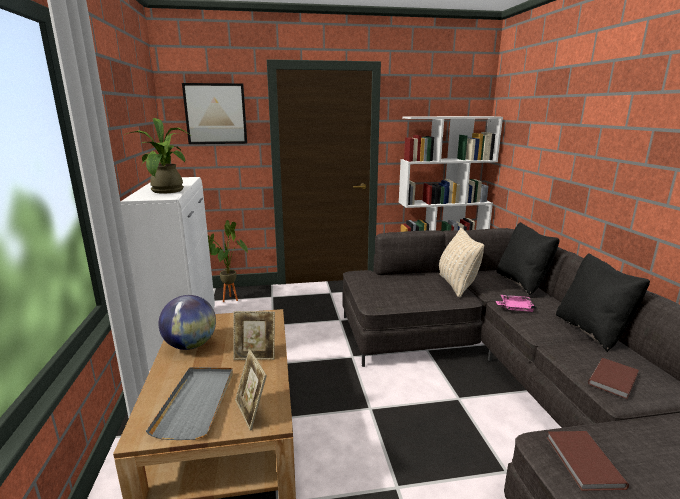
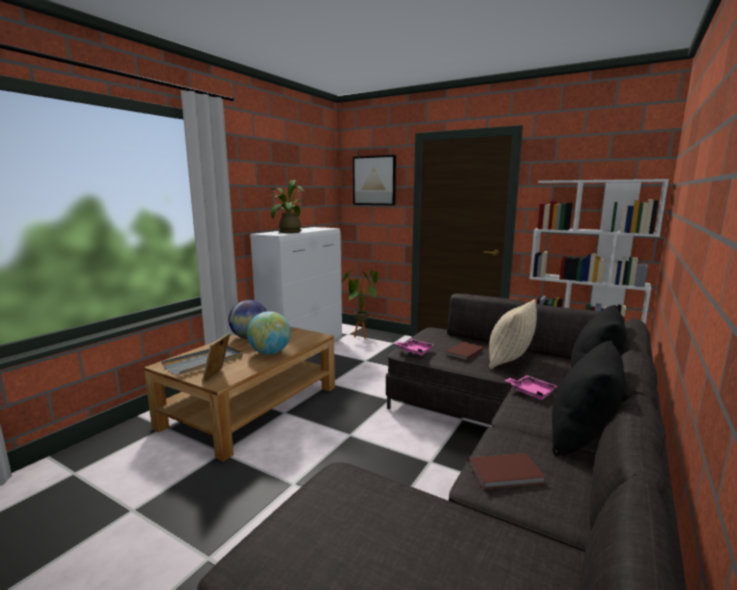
camera: 40 degrees right, 5 degrees down
(255, 355) = (270, 352): picture frame -> globe
(384, 300) = (415, 351): none -> pink tray
(582, 462) = (339, 492): brown book -> brown book (463, 352)

